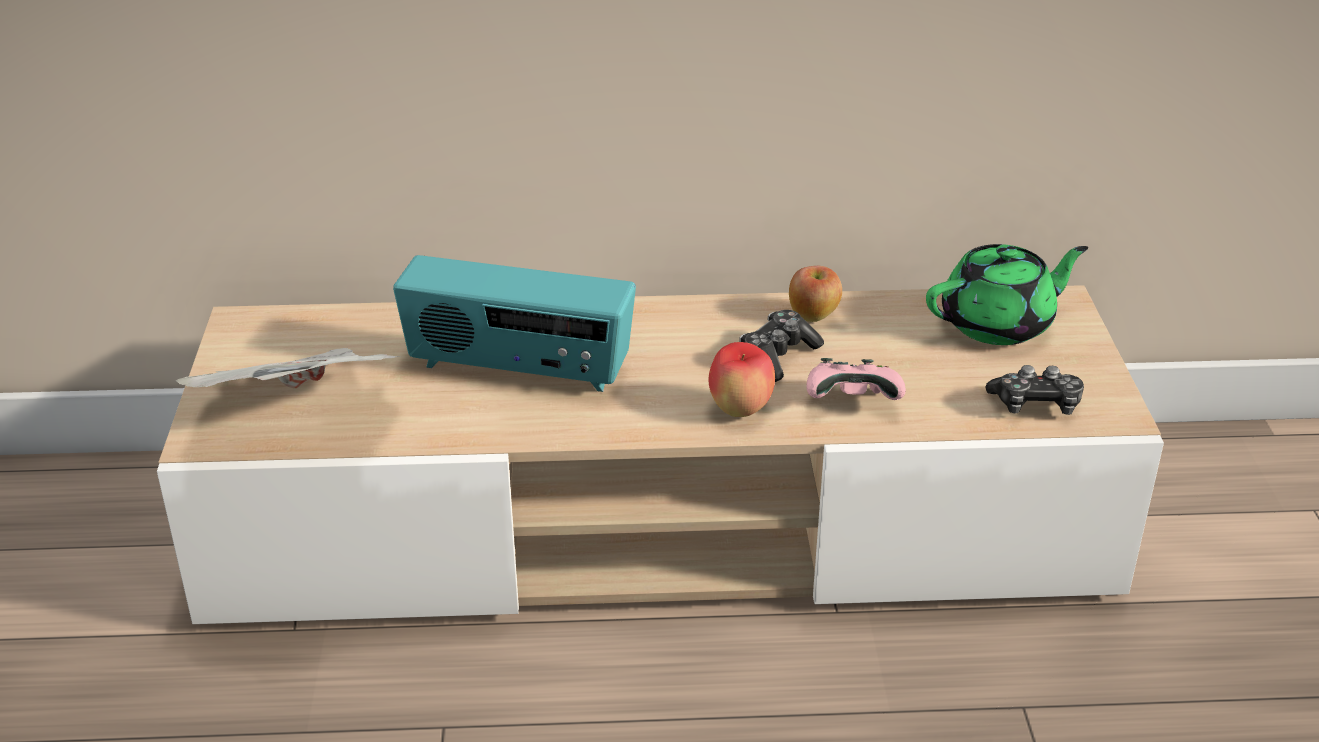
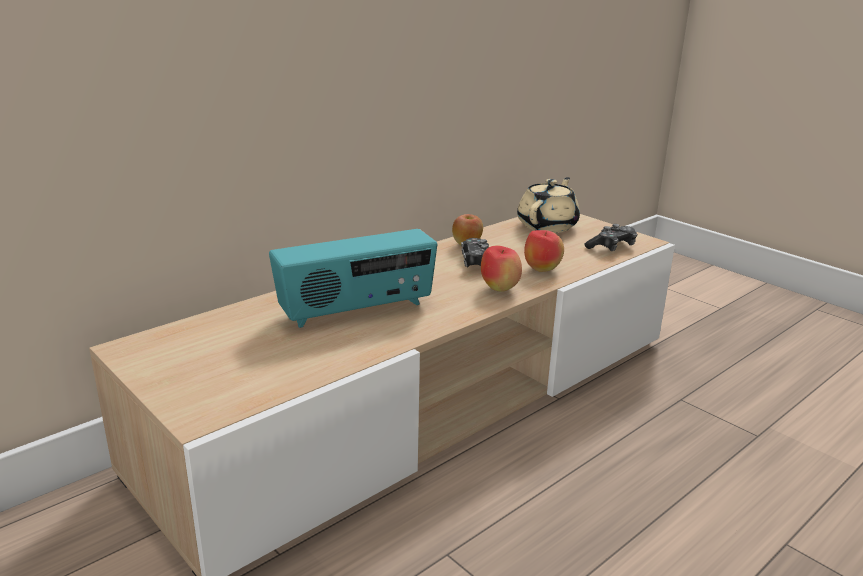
camera: 40 degrees left, 10 degrees down
(303, 414) = (253, 377): newspaper -> none
(852, 402) = (541, 269): pink game controller -> apple
(999, 324) = (548, 226): green teapot -> beige teapot

